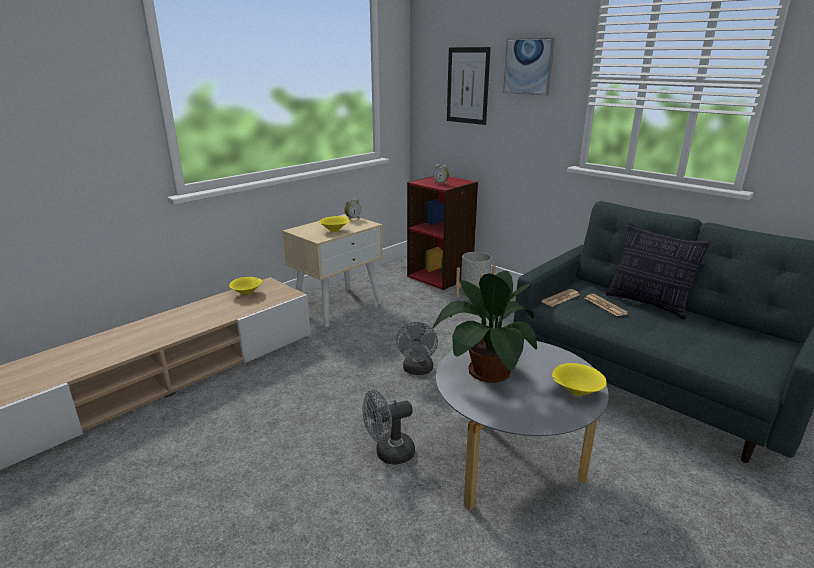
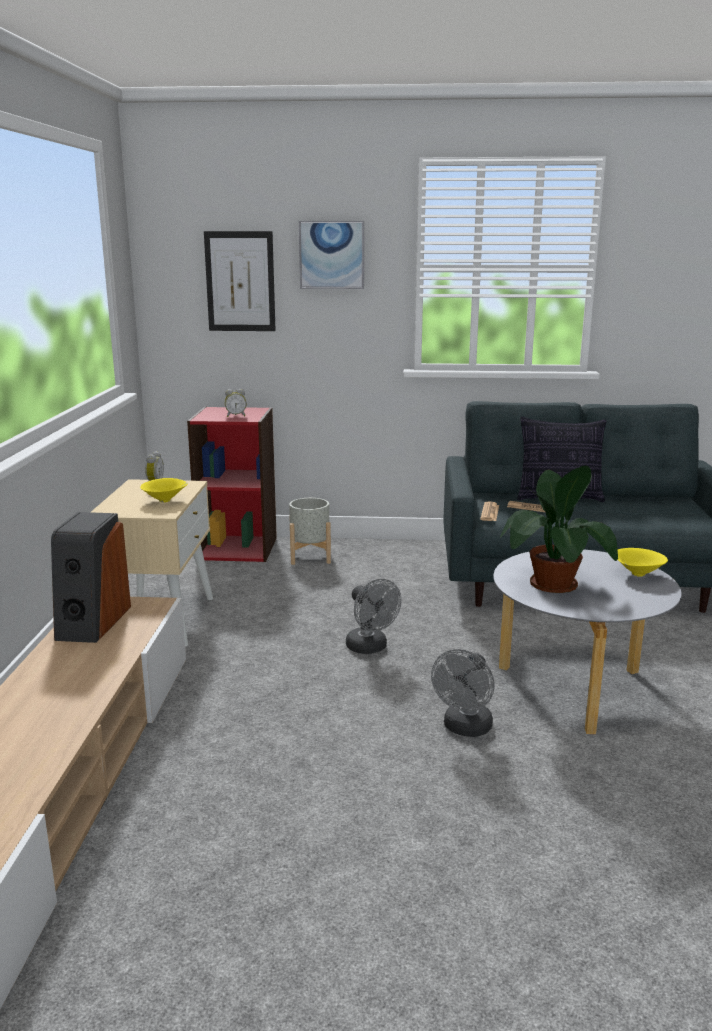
camera: 40 degrees left, 5 degrees down
(247, 293) = (92, 622): yellow bowl -> speaker

